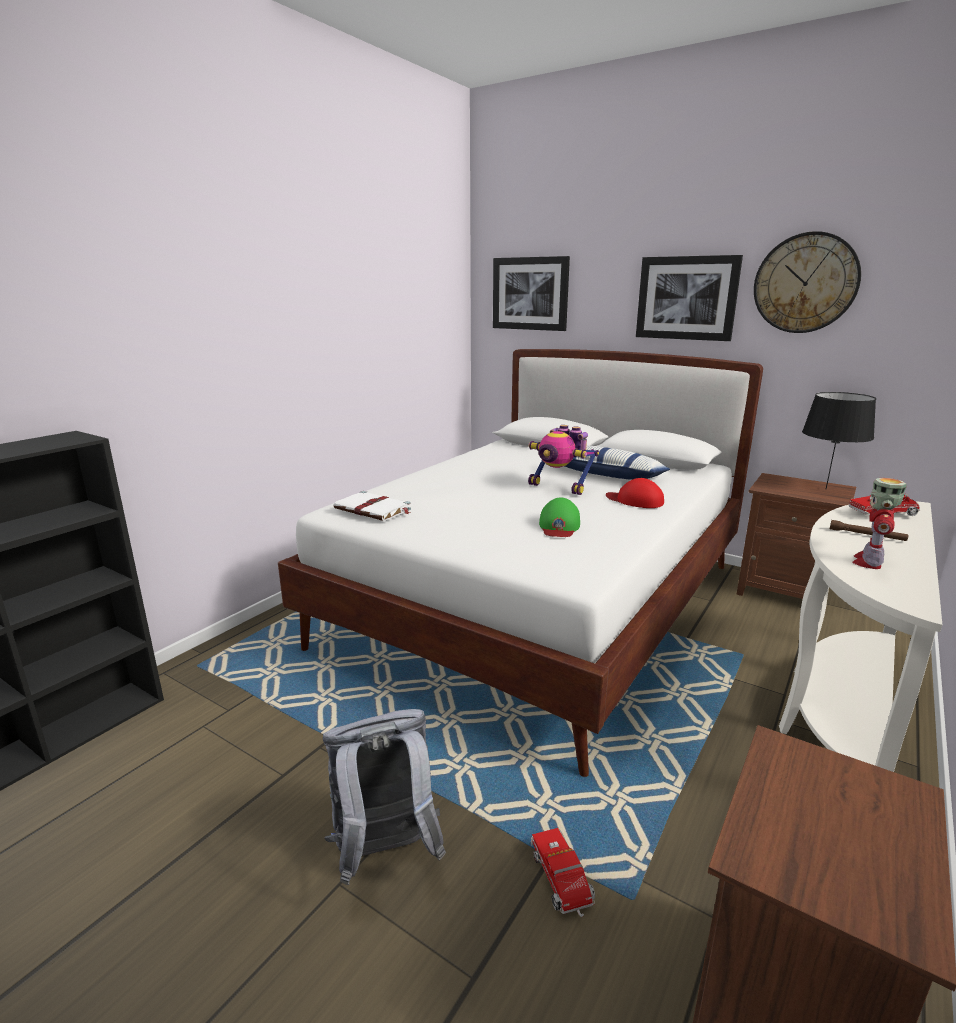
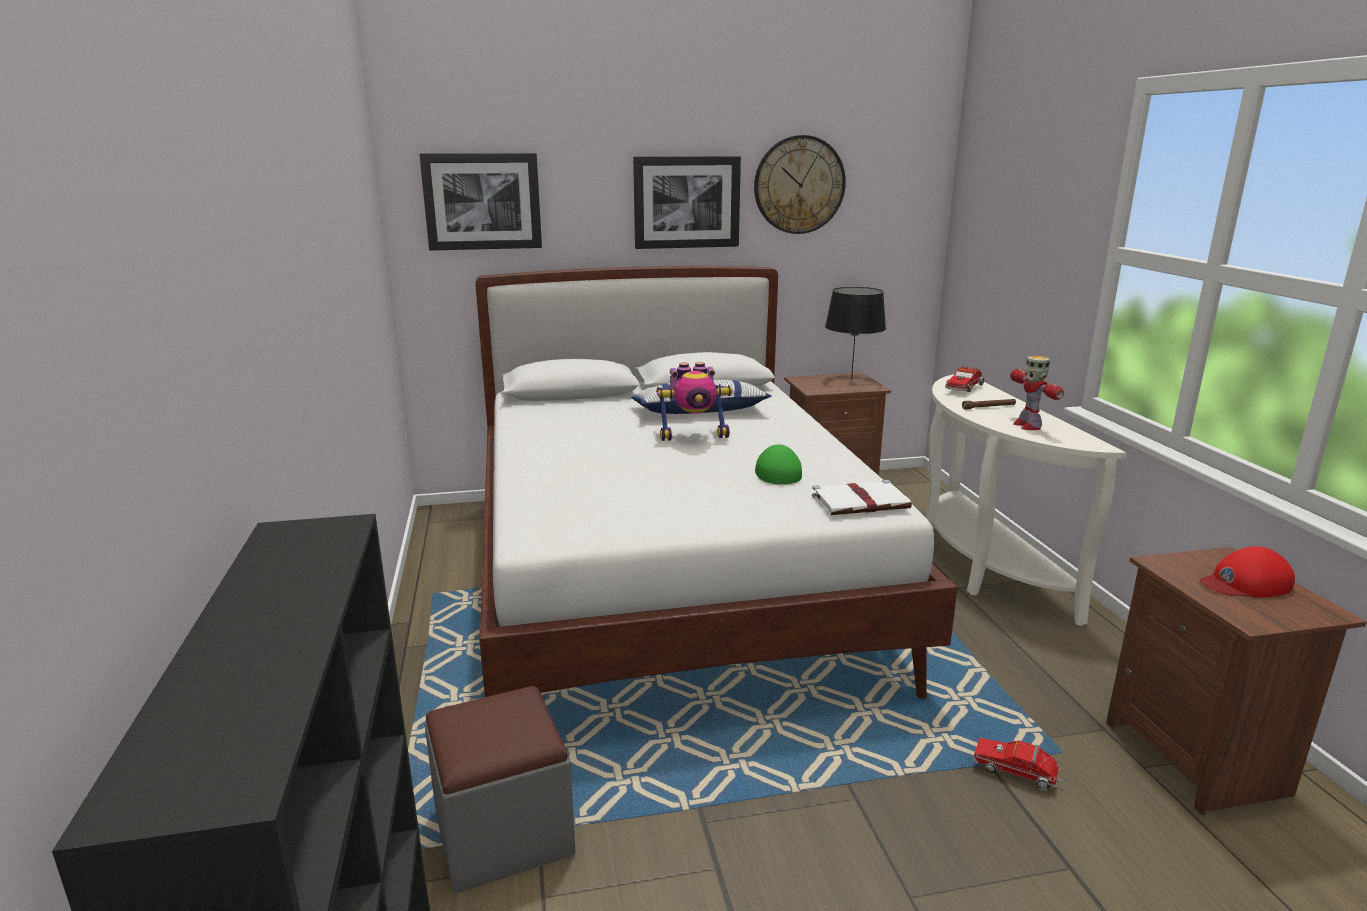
camera: 45 degrees left, 0 degrees up
(240, 685) = (503, 832): none -> grey ottoman
(373, 509) = (584, 518): white book -> white book (861, 502)
(385, 852) = (900, 849): grey backpack -> none
(559, 526) = (777, 471): green cap -> green cap turned 150 degrees counterclockwise
(635, 500) = (777, 429): red cap -> red cap (1245, 583)

